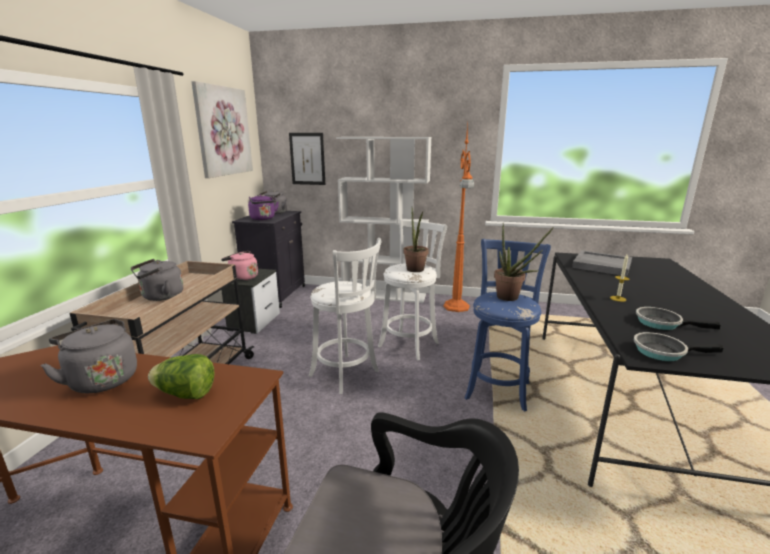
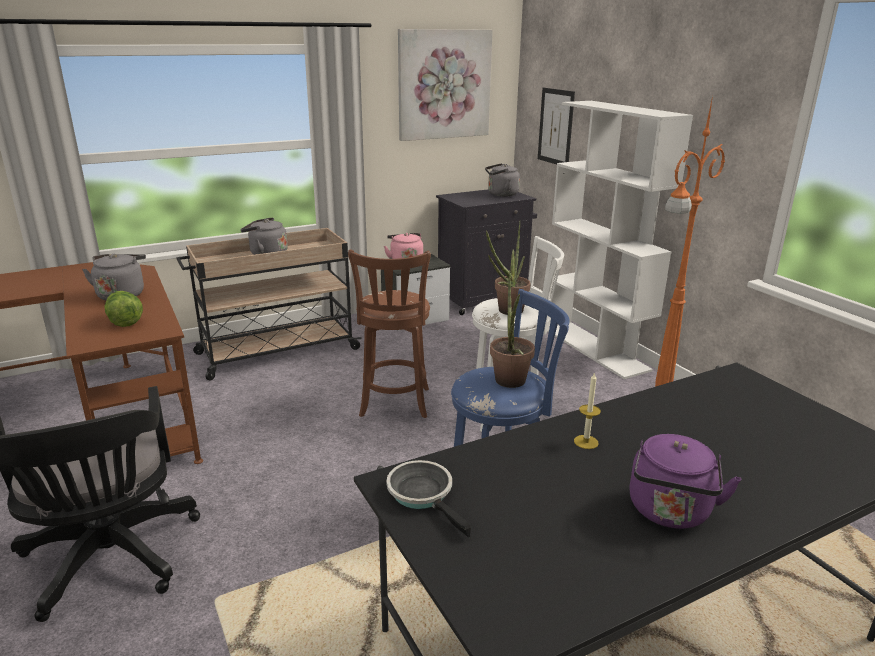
camera: 50 degrees right, 5 degrees up
(263, 219) = (469, 199): purple kettle -> purple kettle (670, 513)
(346, 375) = (394, 404): white stool -> brown stool
(601, 265) = (738, 407): grey tray -> none
(661, 323) = (531, 486): frying pan -> none

